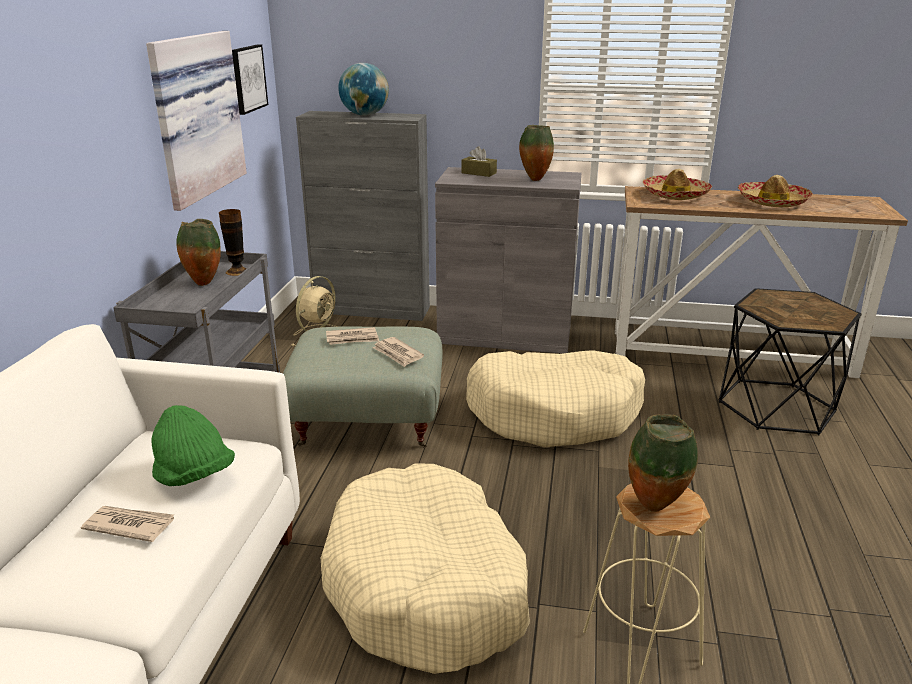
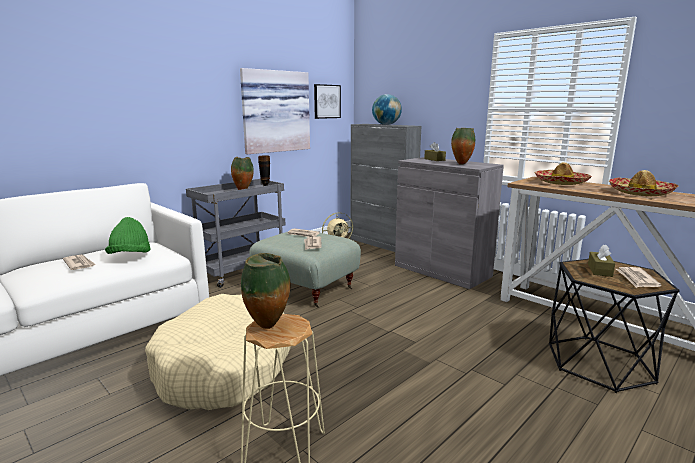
camera: 35 degrees right, 10 degrees down
(555, 413) = (415, 315): beige dog bed -> none
(780, 307) = (599, 270): none -> brown tissue box
(820, 310) = (636, 279): none -> newspaper

